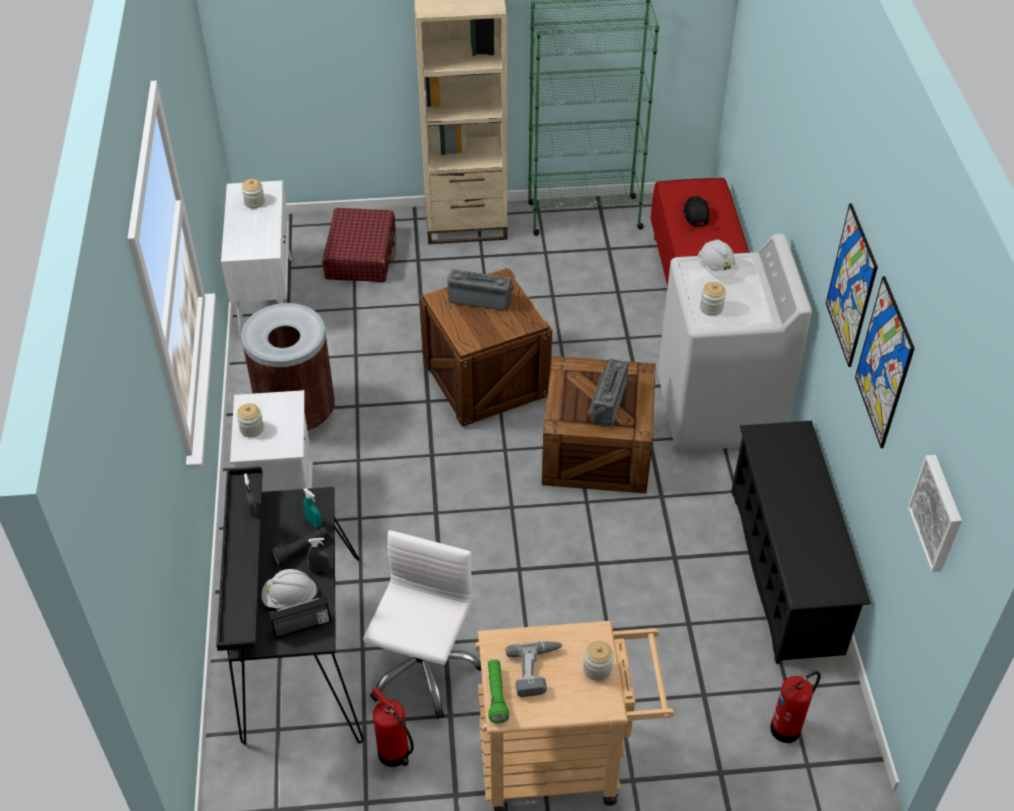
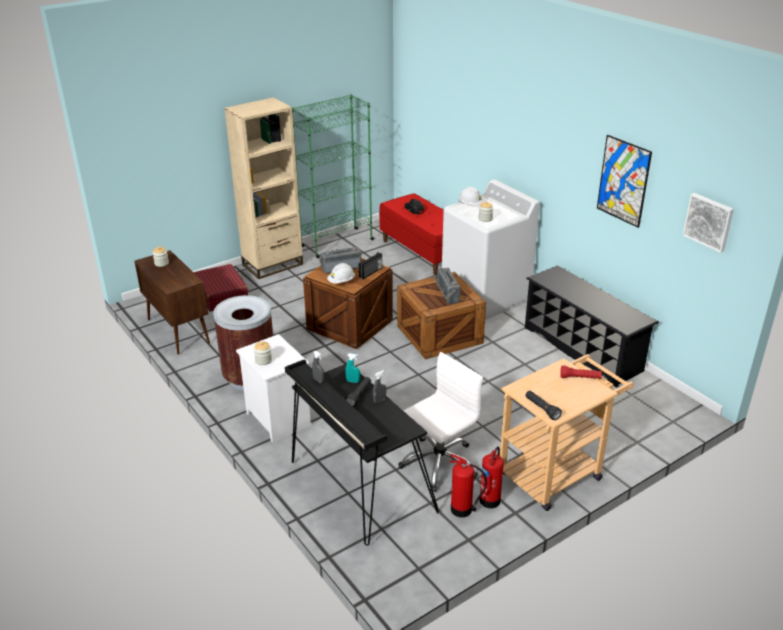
camera: 30 degrees left, 15 degrees down
(266, 296) = (177, 331): white cabinet -> brown cabinet
(290, 598) = (375, 419): white hard hat -> white hard hat (341, 282)
(302, 626) = (396, 428): radio -> radio (371, 273)
(423, 667) = (439, 463): white office chair -> white office chair turned 60 degrees clockwise
(496, 695) = (541, 409): green flashlight -> black flashlight
(537, 670) = (551, 391): power drill -> none
(597, 668) = (580, 378): jar -> red flashlight
(787, 728) = (648, 410): fire extinguisher -> fire extinguisher (490, 499)
(851, 286) = (573, 163): picture -> none

